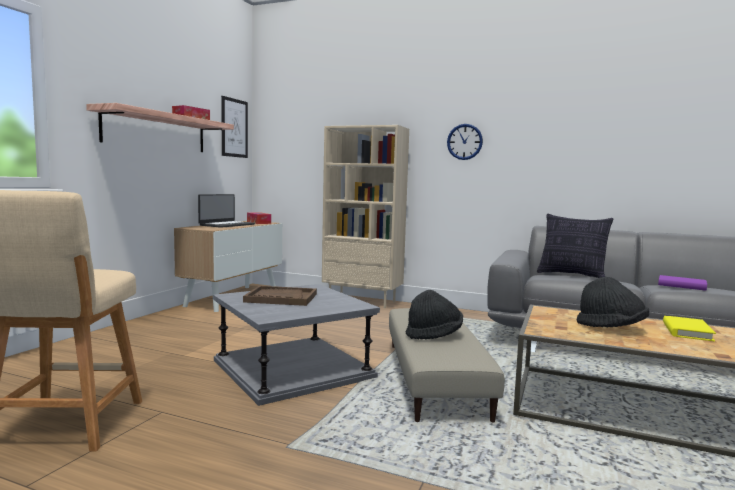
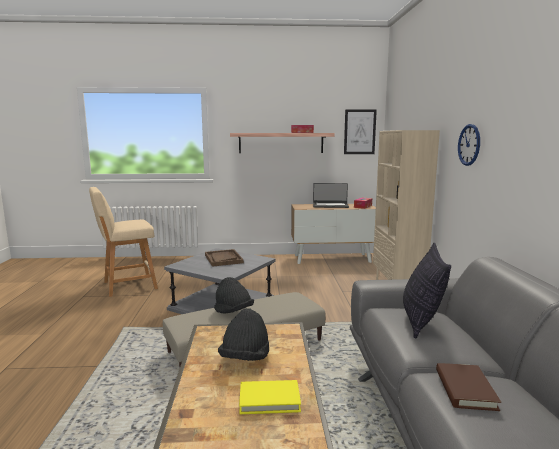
camera: 65 degrees right, 5 degrees up
(681, 285) = (465, 389): purple book -> brown book

